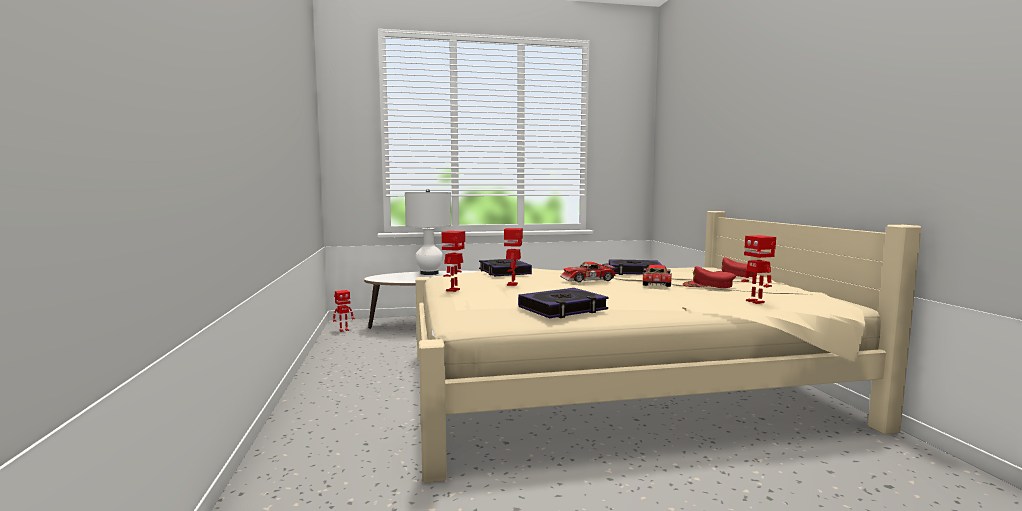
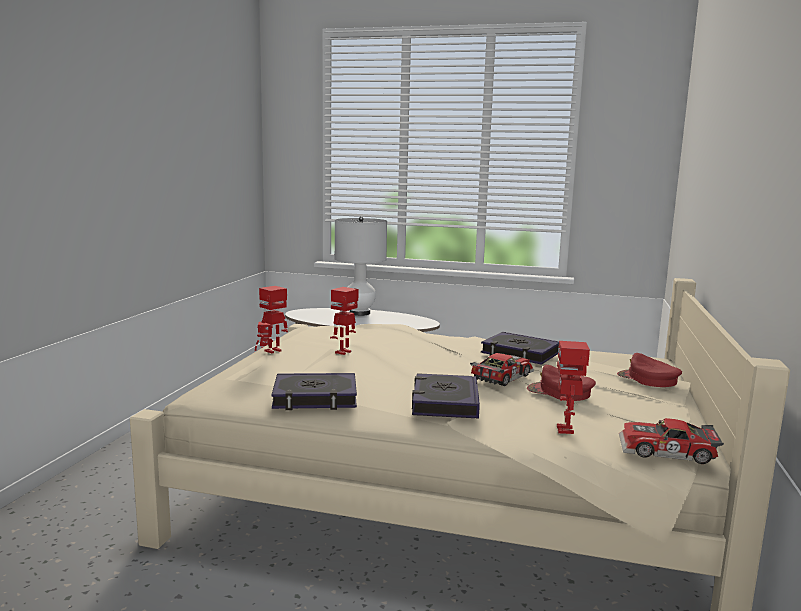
camera: 25 degrees right, 5 degrees up
(504, 272) = (372, 331): book -> book (445, 402)
(588, 280) = (433, 359): toy car -> toy car (667, 452)

